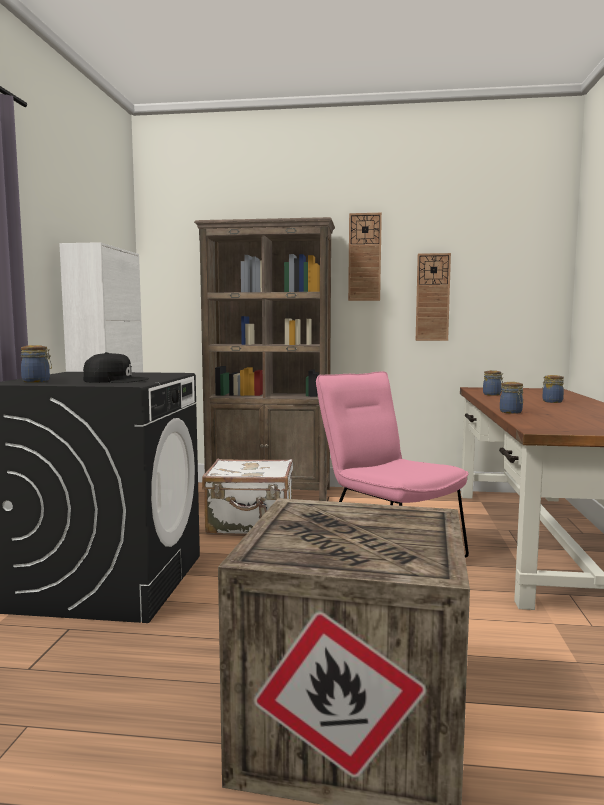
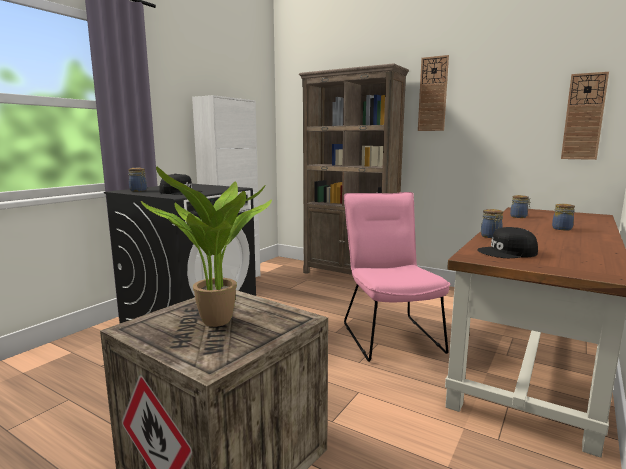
camera: 25 degrees right, 5 degrees up
(251, 524) = (312, 297): white suitcase -> none
(357, 533) = (219, 323): none -> potted plant
(432, 297) = (490, 127): wall clock -> wall clock (584, 117)
(558, 423) = (507, 252): none -> black cap

